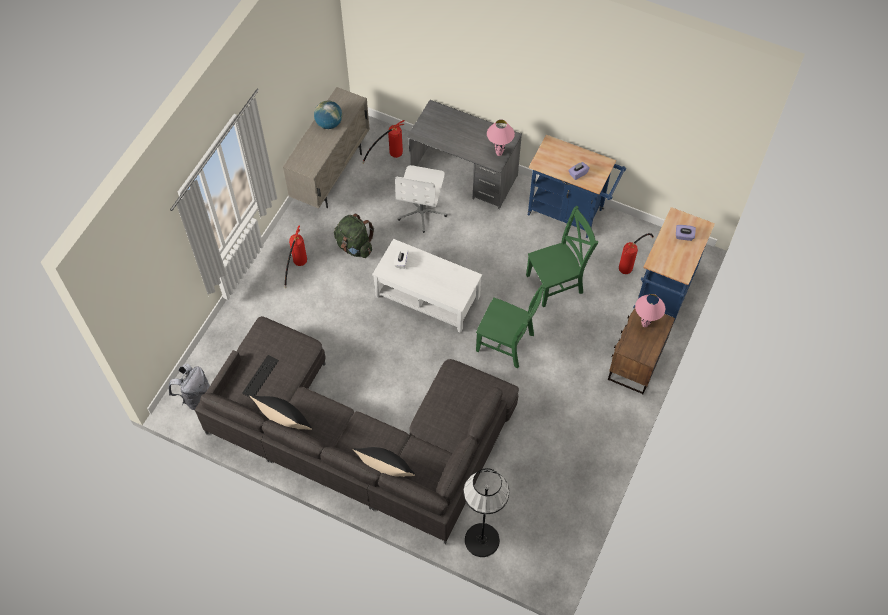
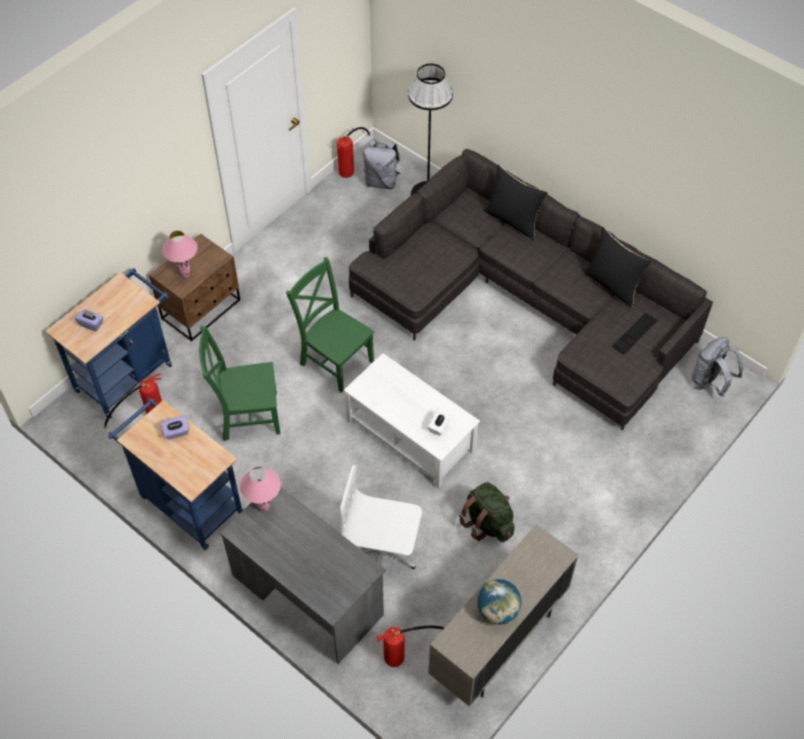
camera: 165 degrees left, 5 degrees down
(297, 267) = (569, 512): fire extinguisher -> fire extinguisher (351, 167)
(422, 211) = (383, 552): white office chair -> white office chair turned 105 degrees counterclockwise
(532, 544) = (381, 181): none -> grey backpack

